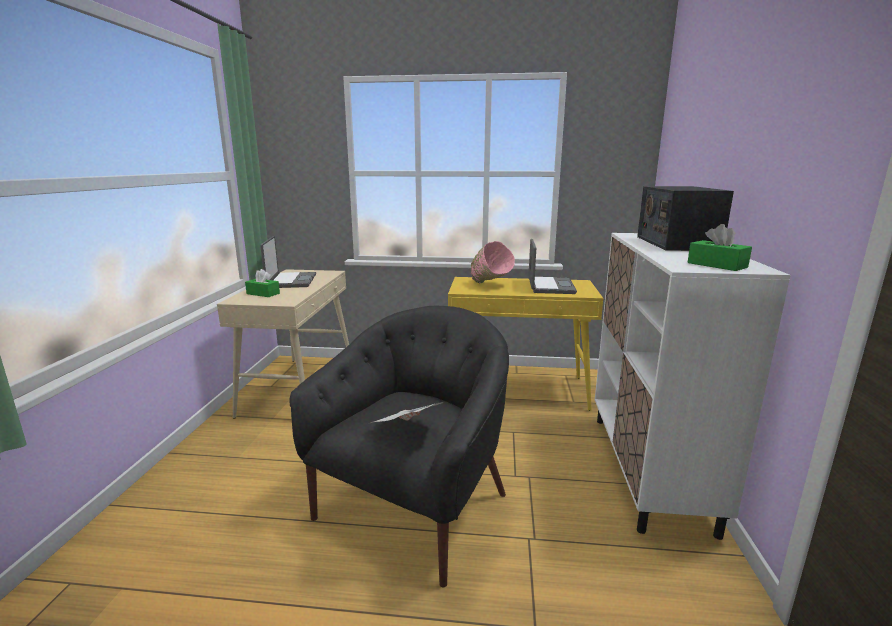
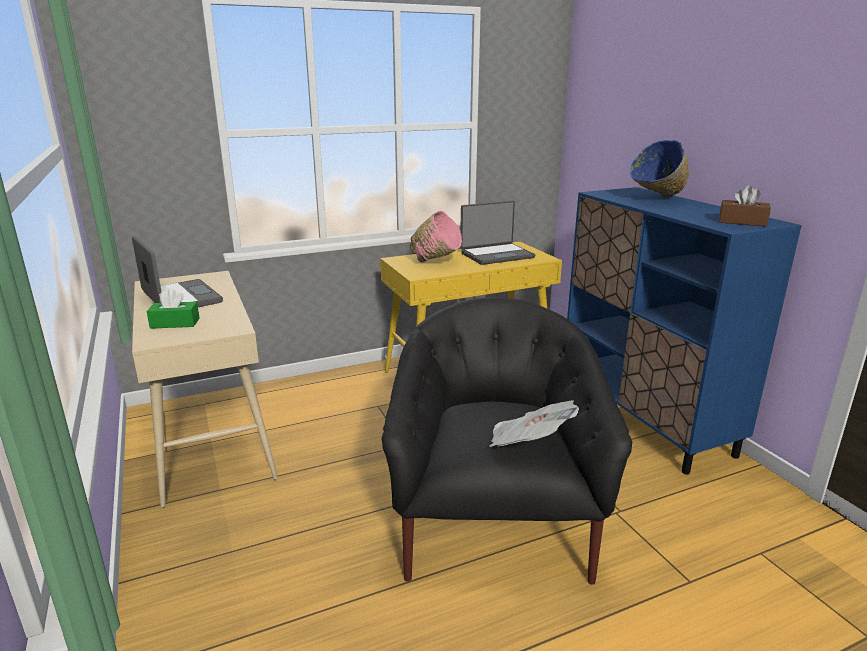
camera: 30 degrees left, 5 degrees up
(549, 286) = (496, 255): laptop -> laptop turned 90 degrees clockwise
(648, 469) = (645, 418): white cabinet -> blue cabinet
(676, 243) = (659, 200): radio -> blue bowl
(717, 265) = (742, 222): green tissue box -> brown tissue box

